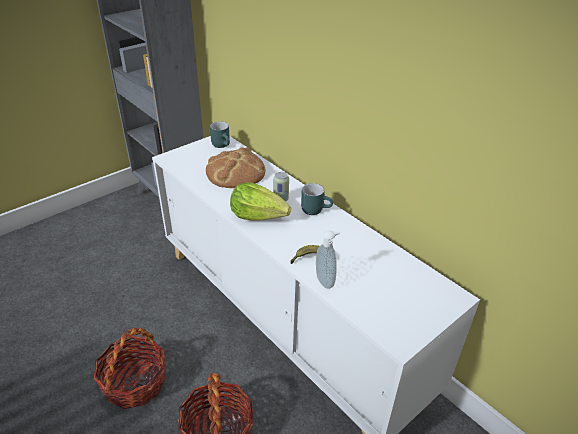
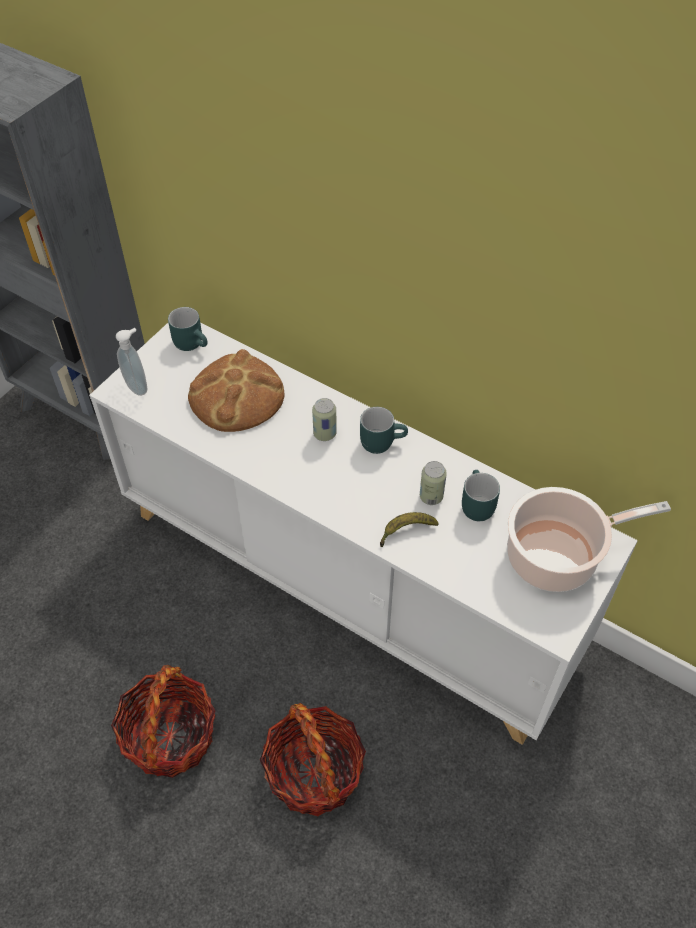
camera: 15 degrees left, 15 degrees up
(258, 215) = (304, 473): lettuce -> none
(326, 280) = (437, 562): soap dispenser -> soap dispenser (138, 386)
(336, 244) = (431, 496): none -> can
(365, 254) = (474, 504): none -> turquoise mug
(415, 296) = (557, 556): none -> cooking pot

